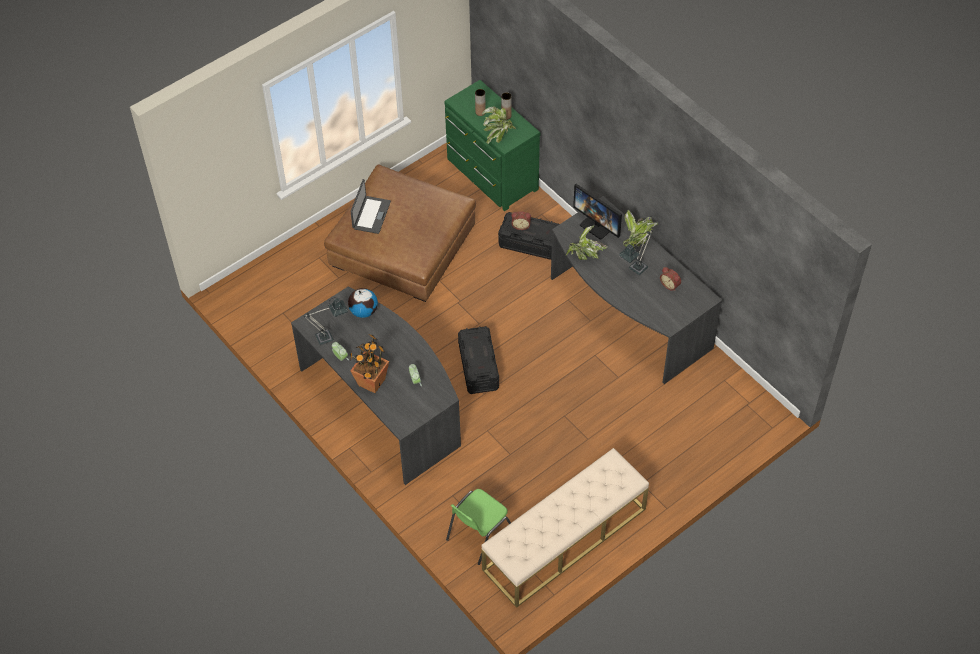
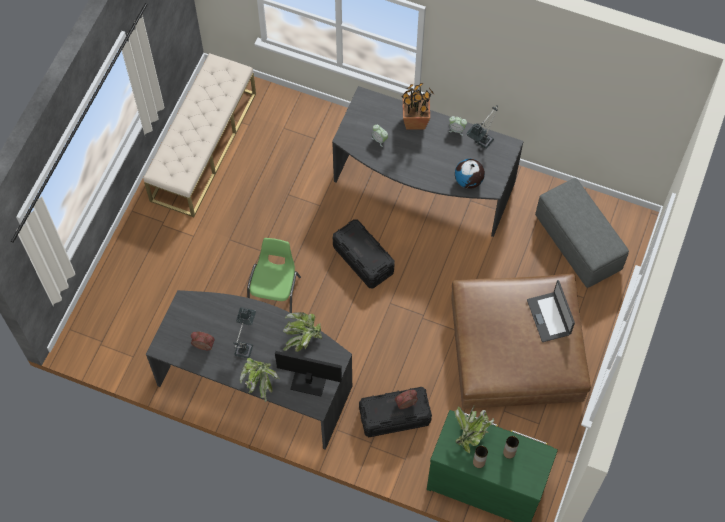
camera: 150 degrees right, 10 degrees up
(289, 297) = (578, 244): none -> grey ottoman
(479, 535) = (274, 118): green chair -> green chair (275, 294)

